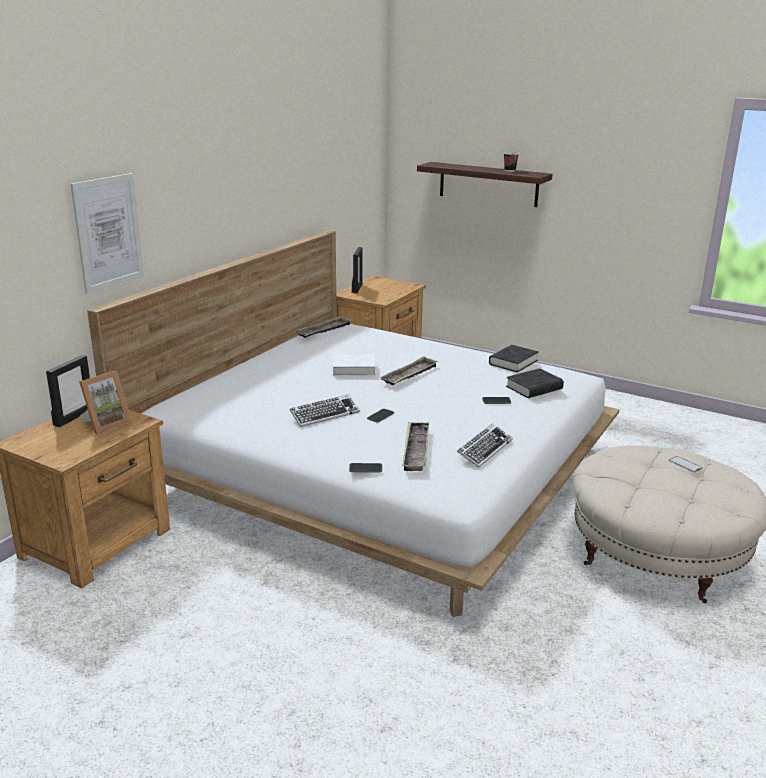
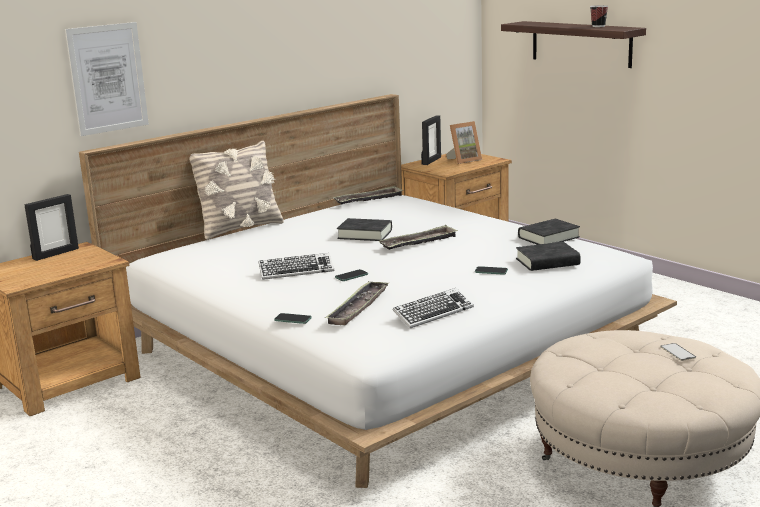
camera: 20 degrees right, 5 degrees down
(106, 424) = (77, 261): picture frame -> picture frame (464, 160)
(226, 370) = (240, 229): none -> beige pillow
(353, 369) = (365, 234): white book -> black book

